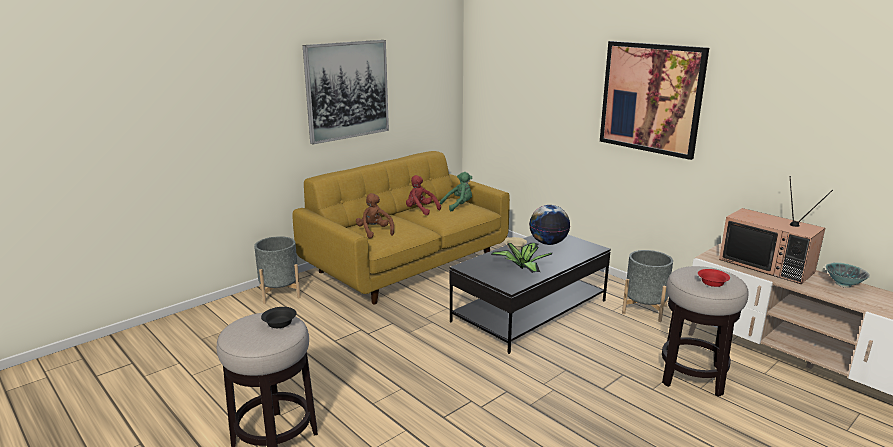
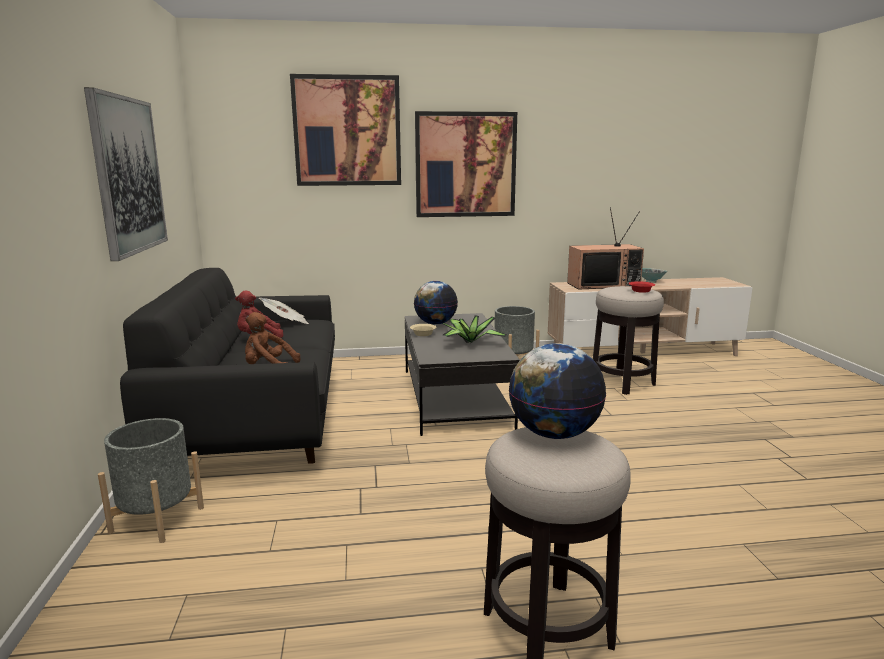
camera: 55 degrees left, 5 degrees down
(279, 323) = (554, 434): black bowl -> globe
(407, 265) = (258, 417): yellow sofa -> black sofa
(458, 205) = (286, 323): green plush toy -> newspaper
(557, 55) = (347, 131): none -> picture

